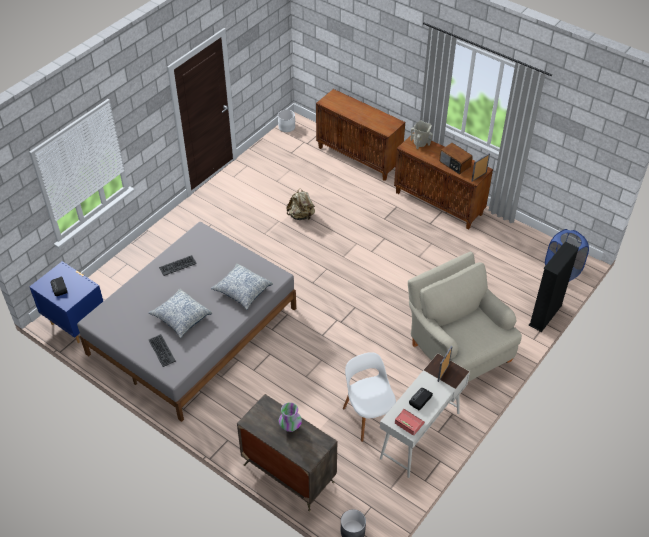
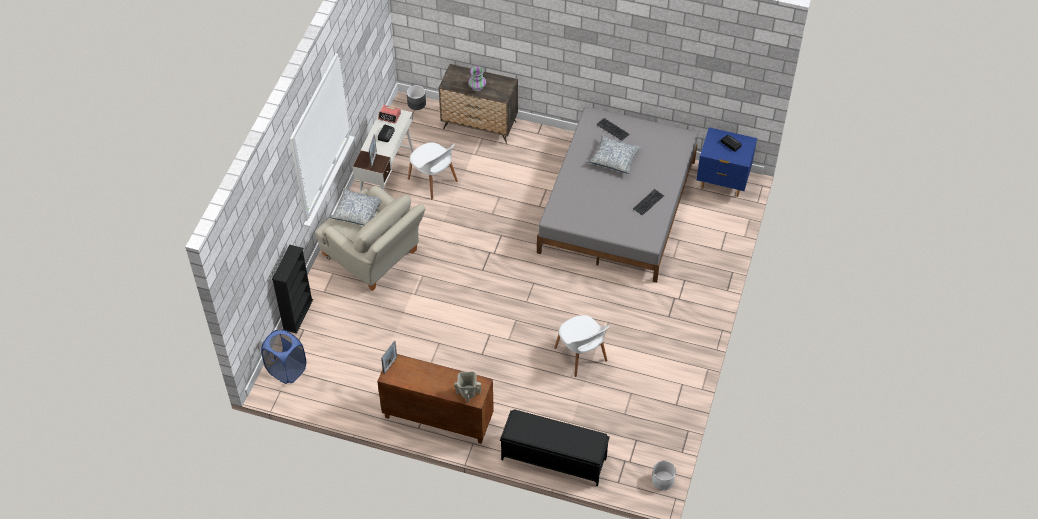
camera: 160 degrees right, 5 degrees up
(242, 291) = (576, 196): pillow -> pillow (358, 212)
(301, 216) = (581, 355): beige backpack -> white chair
(359, 157) = (553, 458): brown cabinet -> black bench
(454, 164) = (421, 374): radio -> none

